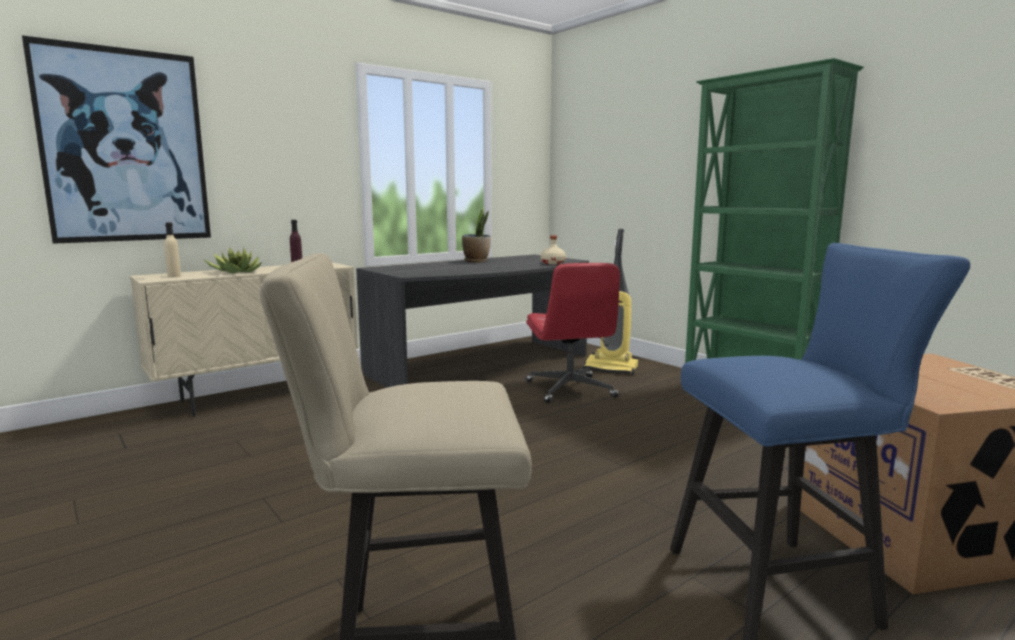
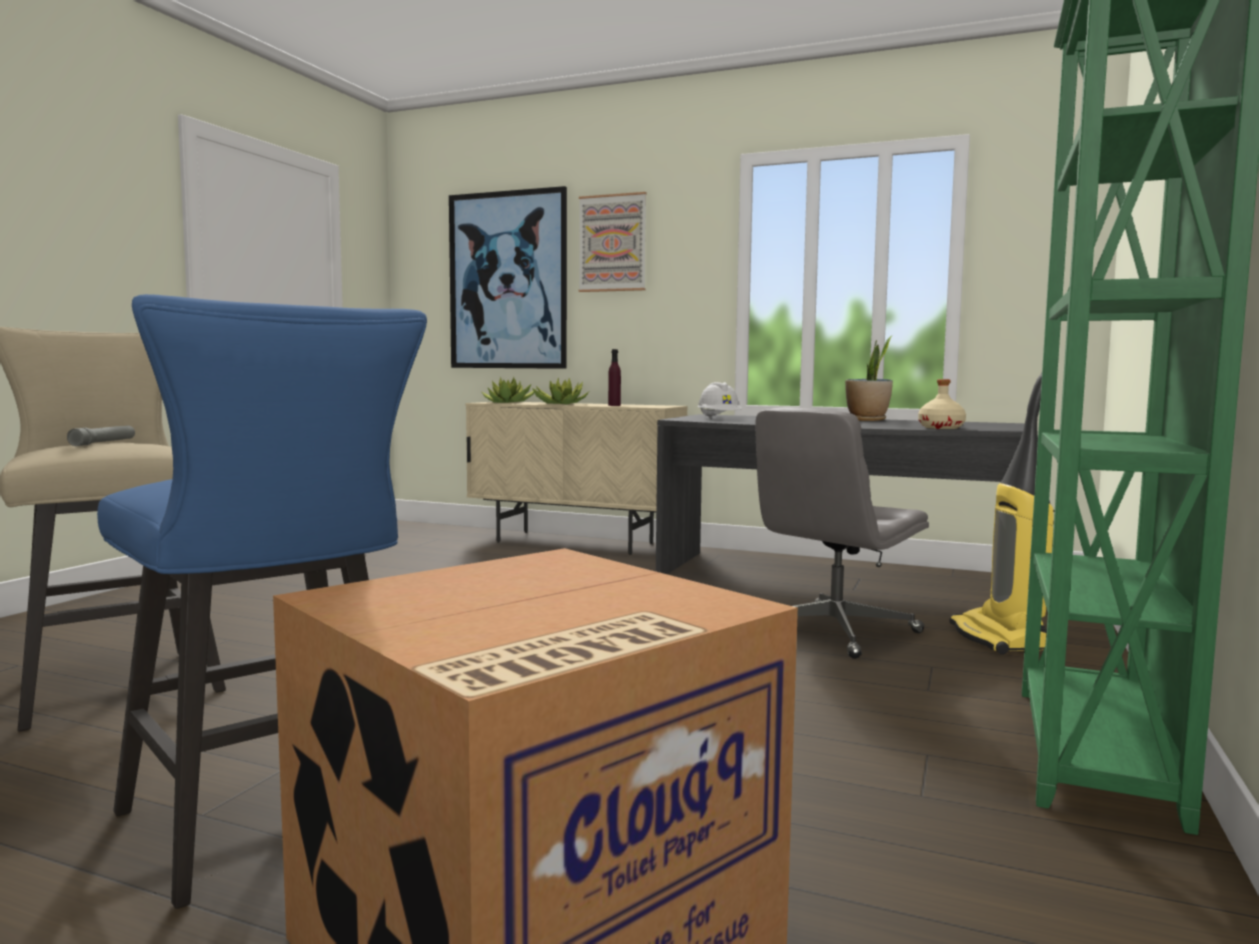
camera: 60 degrees right, 5 degrees down
(174, 276) = (508, 402): beige bottle -> potted plant
(249, 120) = (612, 243): none -> picture
(423, 271) = (719, 419): none -> white hard hat
(438, 395) = (103, 443): none -> grey flashlight
(570, 389) = (834, 632): red office chair -> grey office chair

